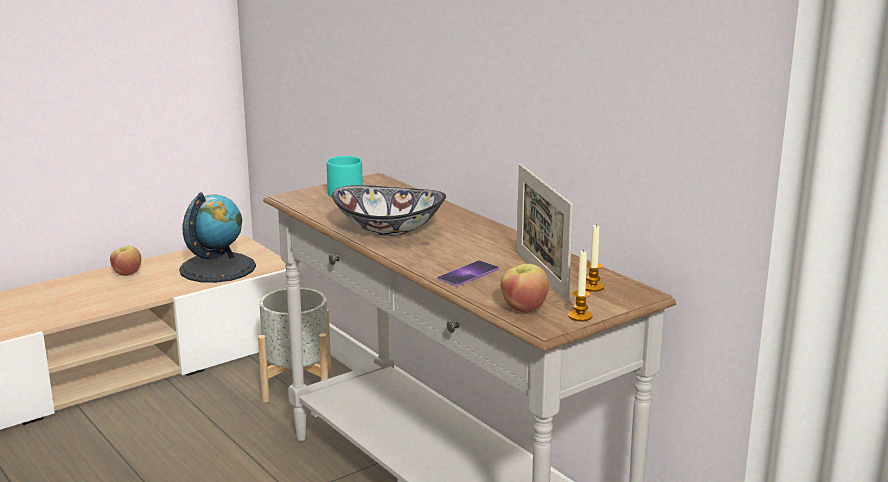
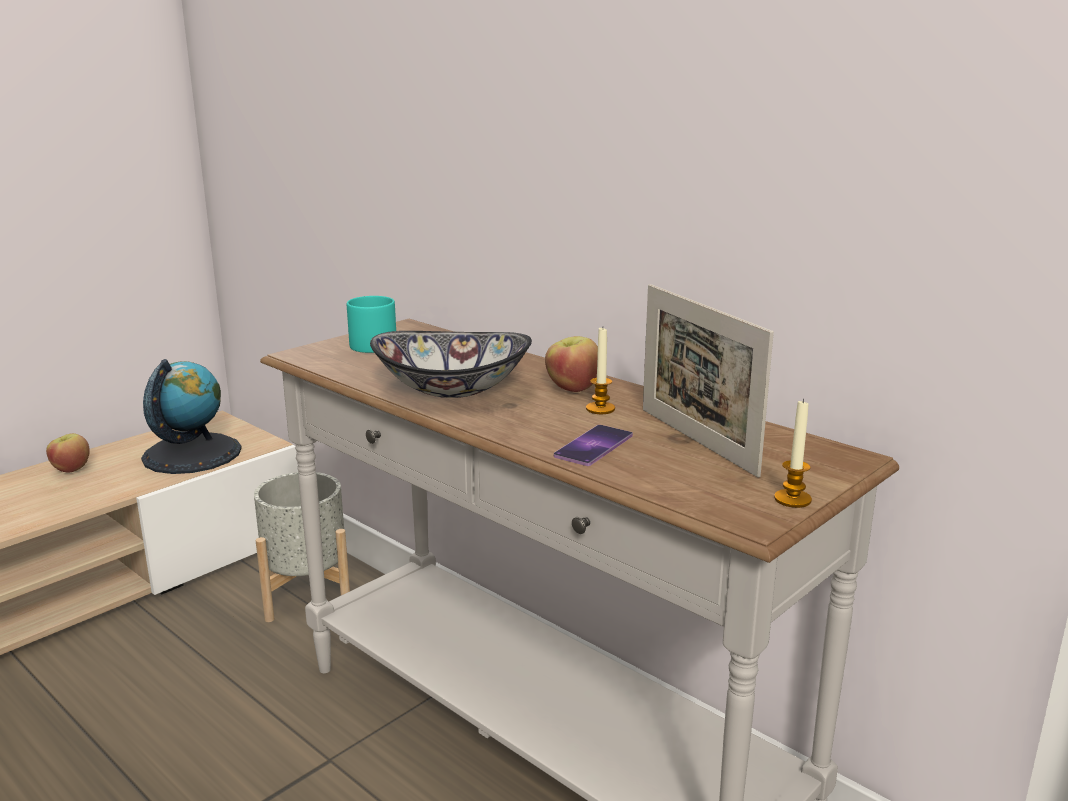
camera: 10 degrees left, 0 degrees up
(523, 308) = (703, 492): apple -> apple (572, 388)
(592, 287) = (778, 452): candle -> candle (600, 409)

